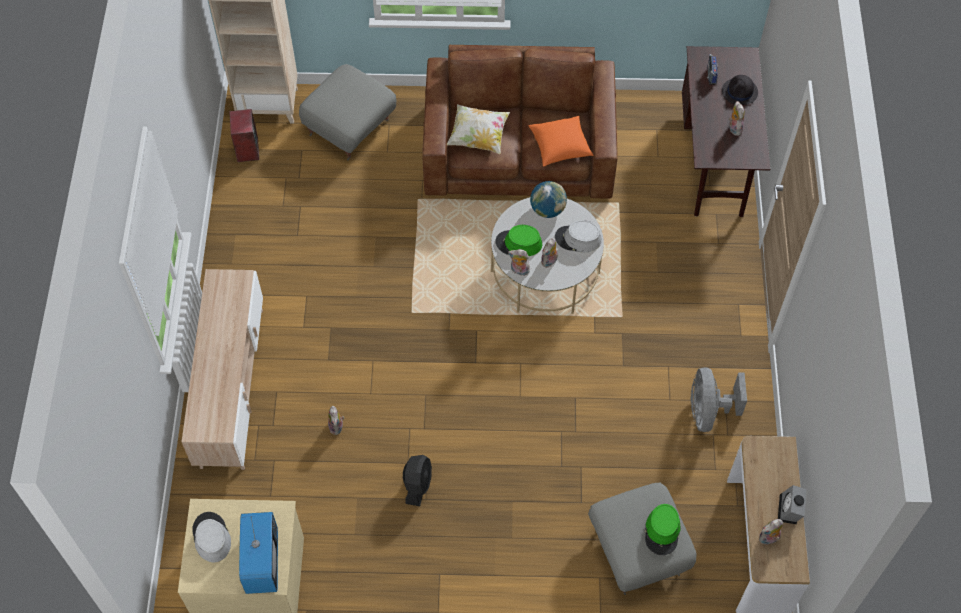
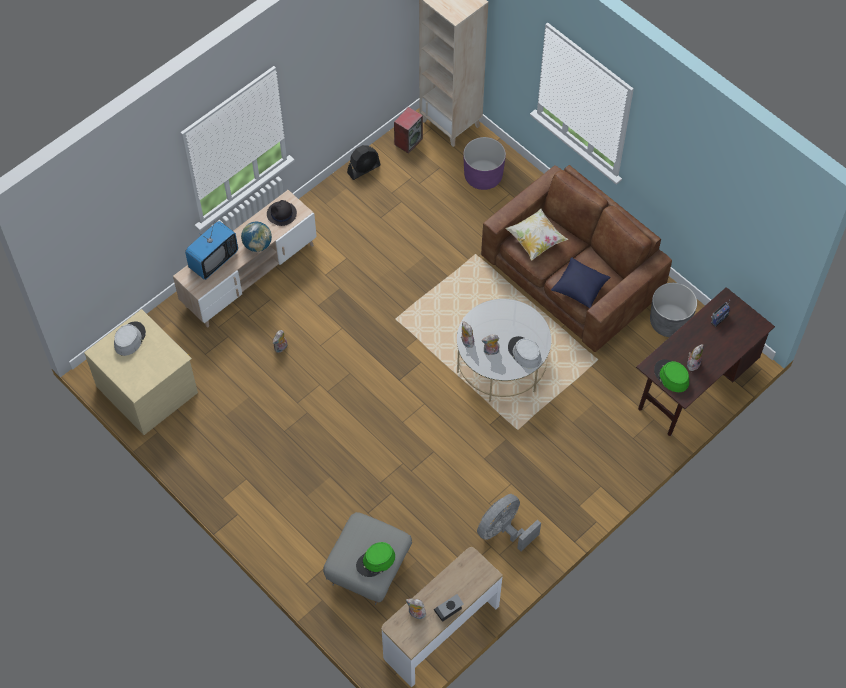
camera: 45 degrees right, 0 degrees up
(262, 562) = (140, 375): television -> television (213, 260)
(349, 128) = (483, 176): grey ottoman -> purple planter
(417, 484) = (289, 419): black fan -> black fan (364, 169)
(518, 243) = (485, 325): green hat -> green hat (671, 376)
(547, 210) = (526, 320): globe -> globe (257, 245)
(560, 147) = (579, 288): orange pillow -> blue pillow
(638, 125) = (669, 322): none -> grey planter
(740, 92) = (725, 344): black hat -> black hat (281, 214)

